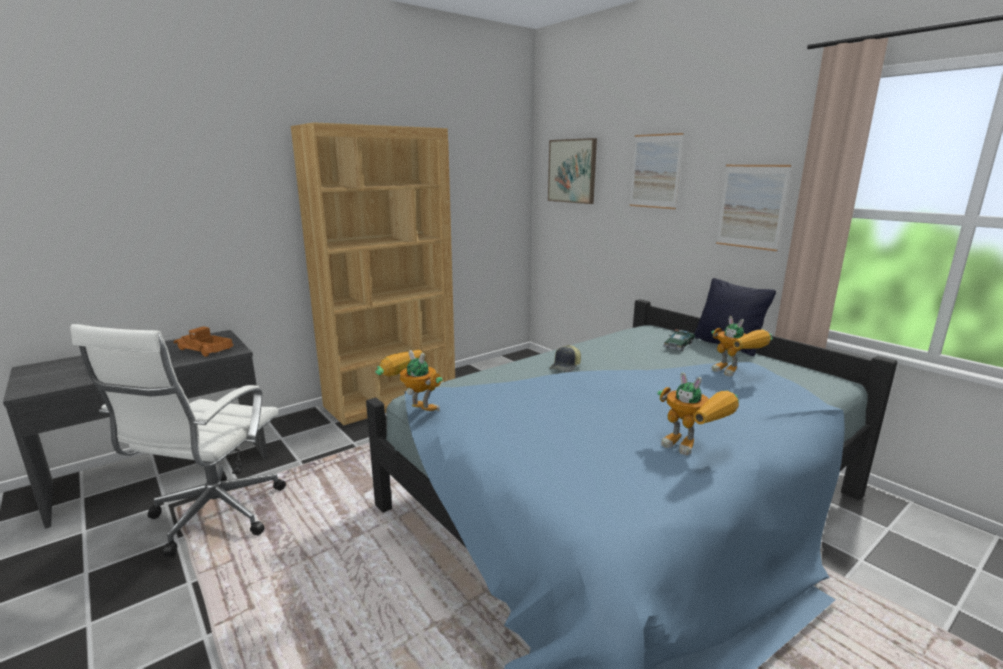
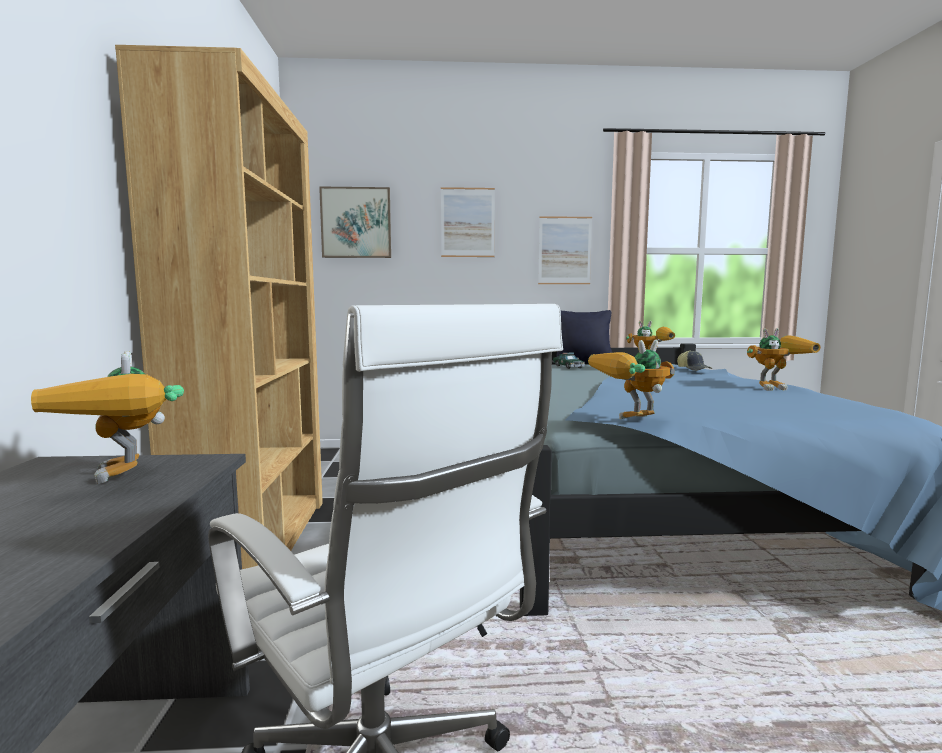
camera: 55 degrees left, 10 degrees down
(204, 350) = (128, 479): toy truck -> toy robot
(566, 367) = (570, 386): cap -> cap (694, 369)

